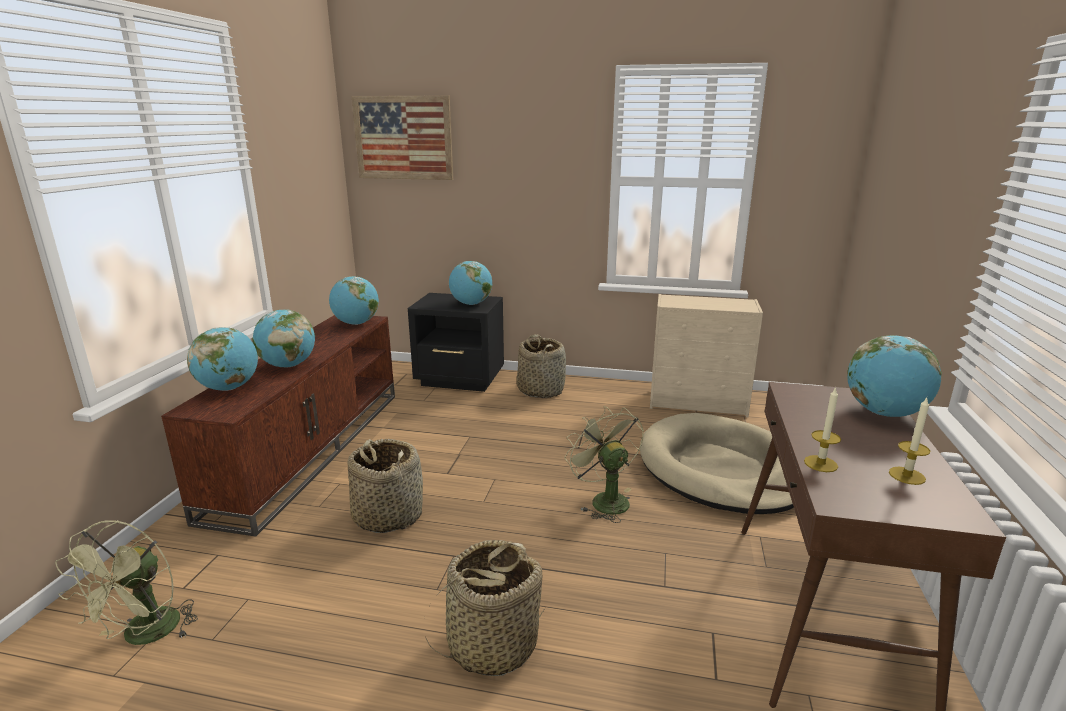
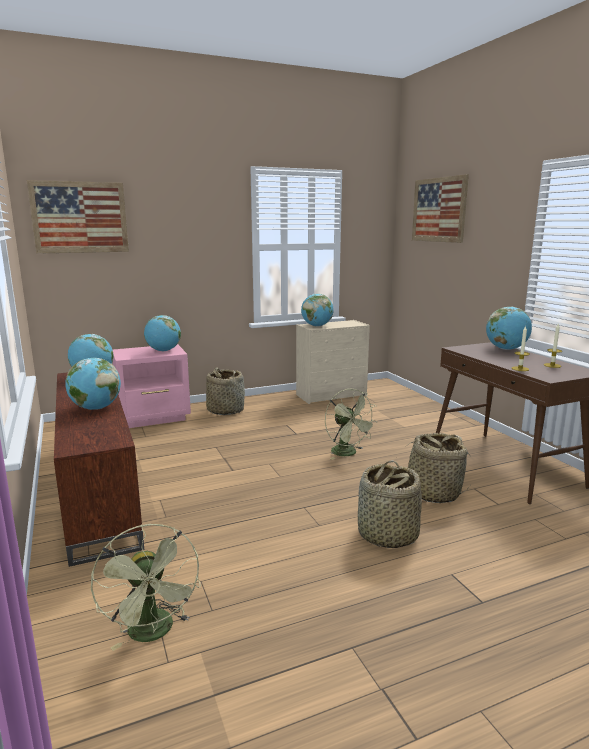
camera: 35 degrees left, 5 degrees down
(229, 388) = (76, 430): globe -> globe (317, 326)
(388, 515) = (227, 504): basket -> basket (433, 492)
(460, 379) = (155, 417): black nightstand -> pink nightstand
(604, 500) = (348, 453): green fan -> green fan turned 150 degrees counterclockwise
(721, 469) = (386, 422): beige dog bed -> none
(908, 131) = (439, 210): none -> picture

